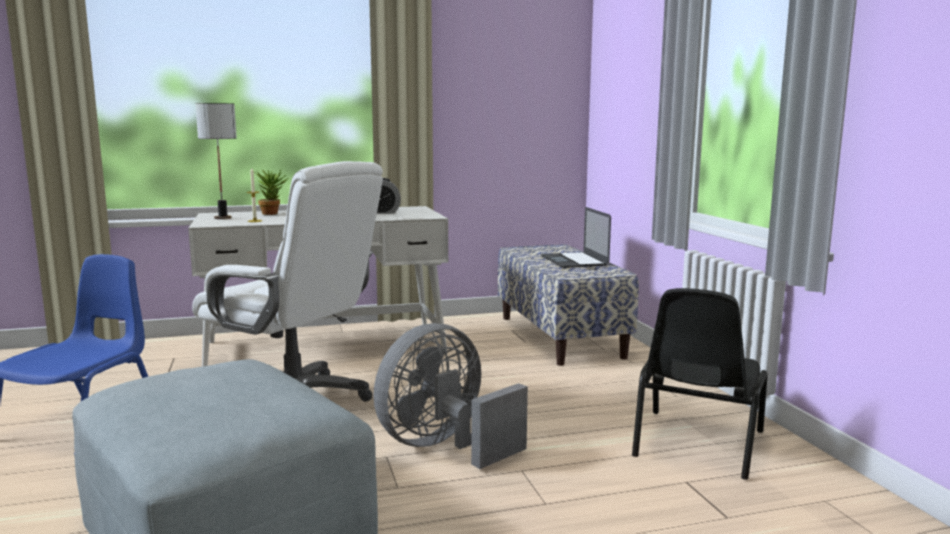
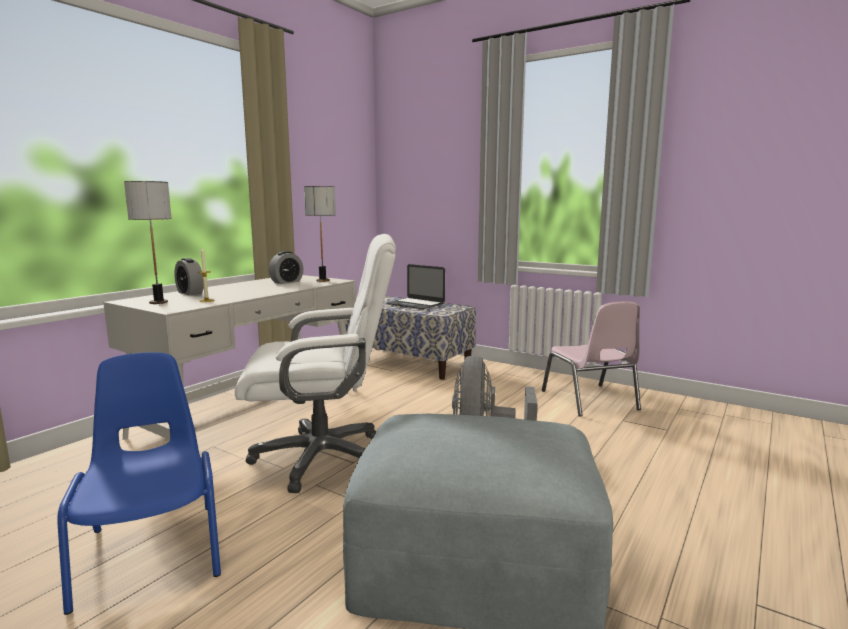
camera: 40 degrees left, 0 degrees up
(272, 213) = (190, 293): potted plant -> alarm clock
(417, 215) = (323, 280): none -> table lamp
(696, 444) = (590, 401): black chair -> pink chair

